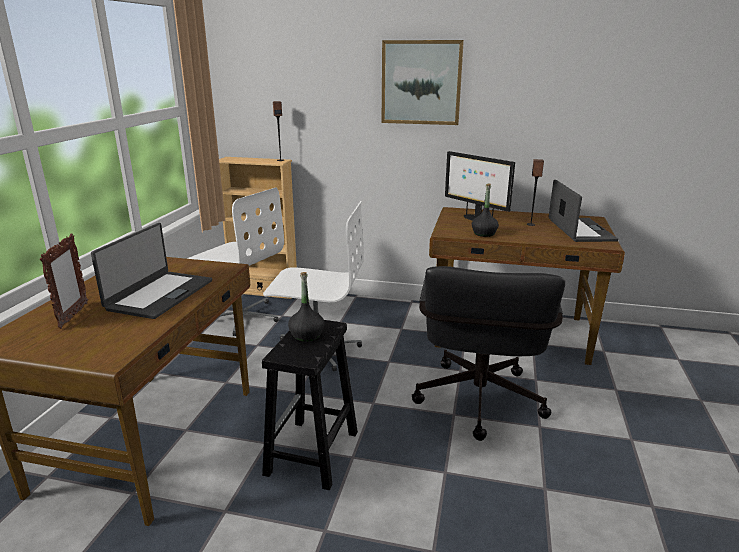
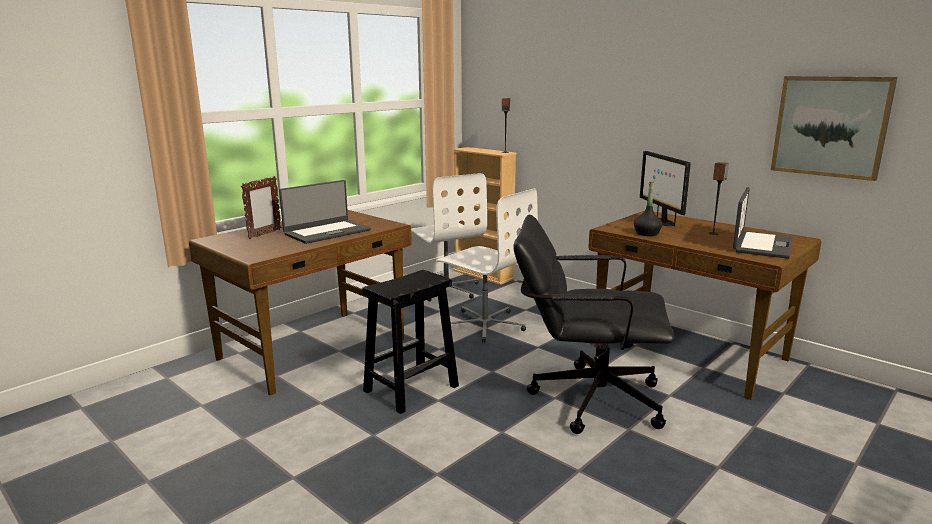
camera: 30 degrees right, 5 degrees down
(306, 335) = (411, 280): black bottle -> none
(421, 82) = (631, 82): picture -> picture (830, 126)
(478, 406) = (585, 398): black office chair -> black office chair turned 60 degrees clockwise

